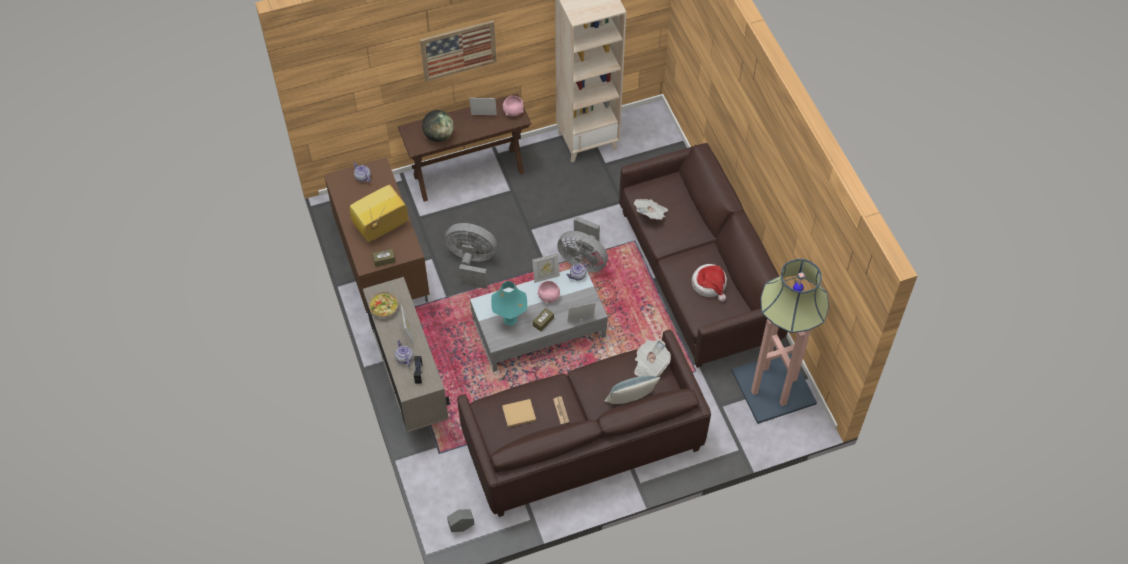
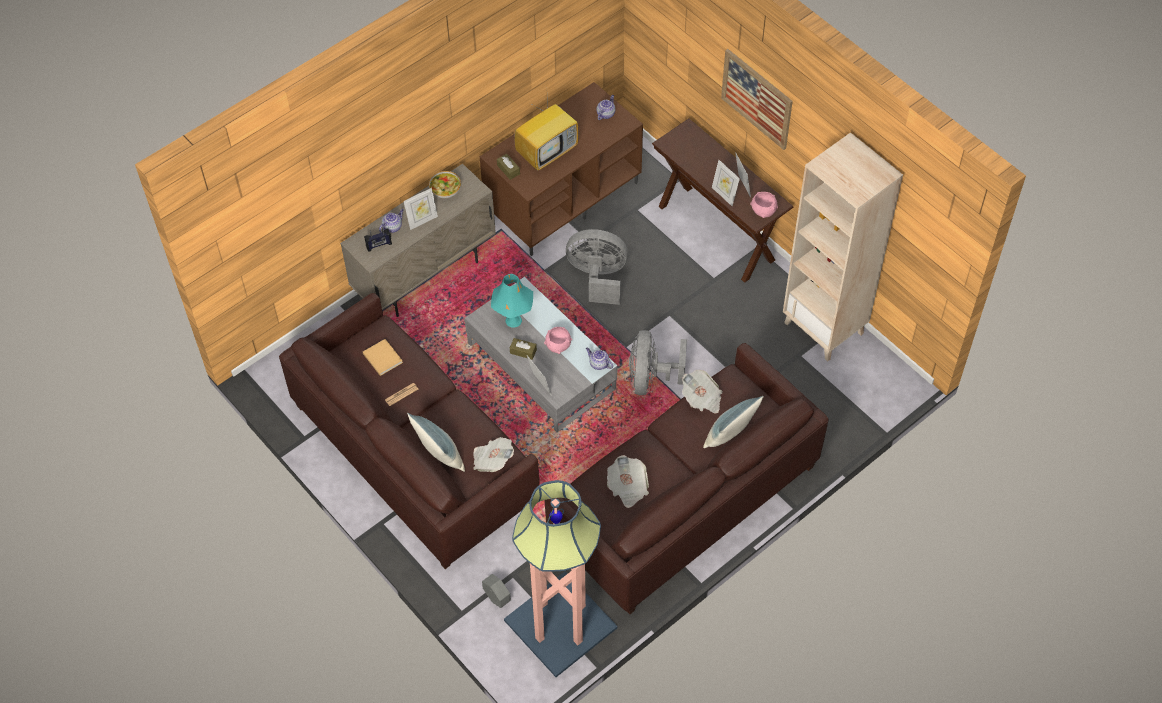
camera: 70 degrees right, 0 degrees up
(380, 228) = (547, 152): television -> television turned 105 degrees clockwise
(439, 136) = (693, 157): globe -> none
(461, 526) = (276, 378): grey planter -> grey planter (497, 598)
(472, 263) = (598, 277): grey fan -> grey fan turned 75 degrees counterclockwise
(546, 277) = (583, 335): picture frame -> picture frame (724, 195)
(689, 208) = (730, 435): none -> pillow
(709, 285) = (627, 487): hat -> newspaper

